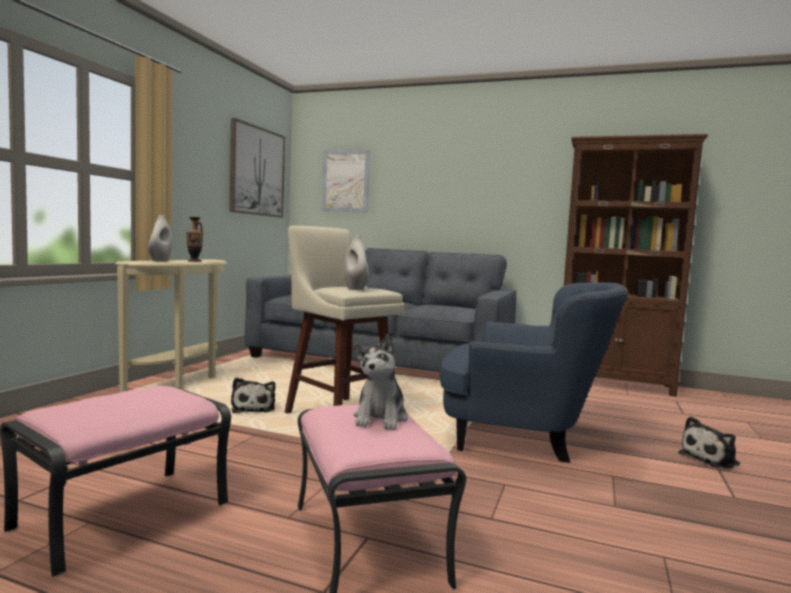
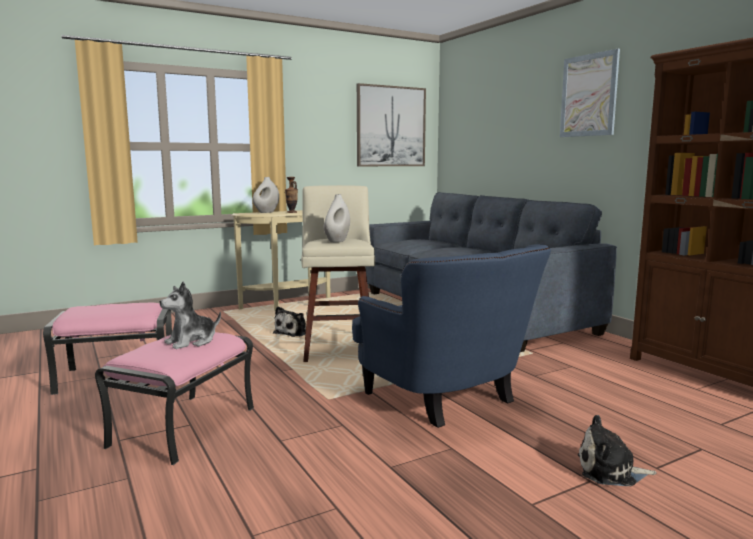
camera: 40 degrees right, 5 degrees up
(345, 181) = (475, 126): picture -> picture (589, 95)

